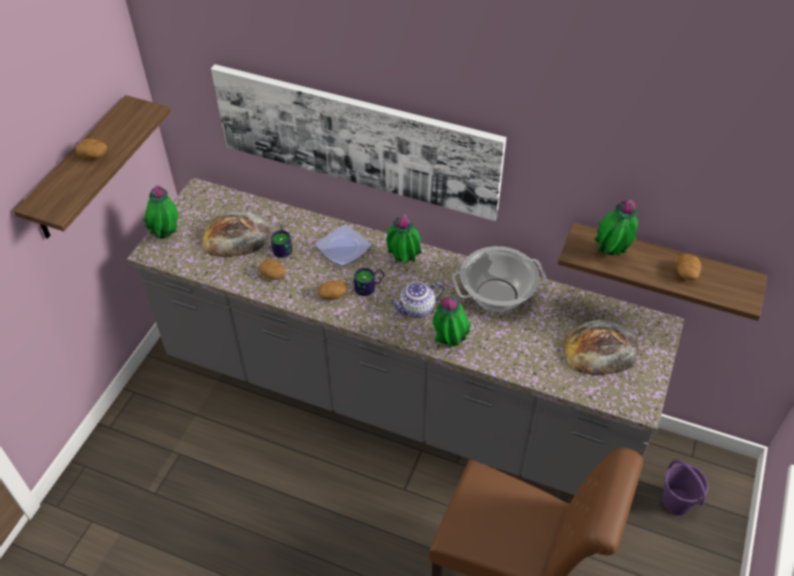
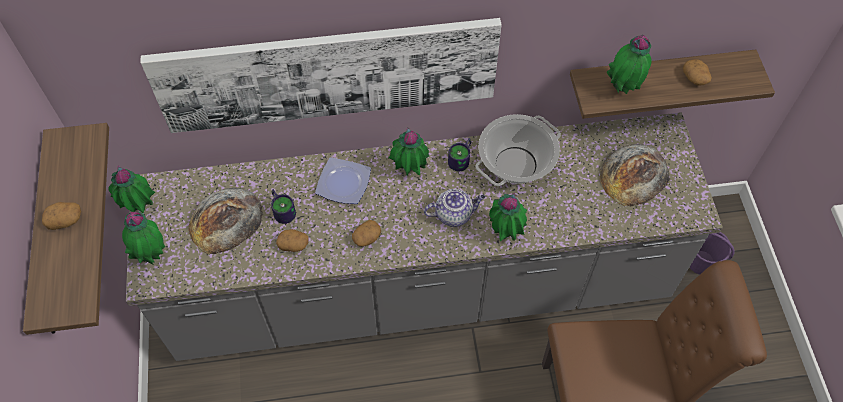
camera: 30 degrees left, 10 degrees up
(182, 201) = (139, 207): none -> potted plant
(370, 287) = (397, 213): mug -> mug (462, 159)
(416, 309) = (454, 214): teapot -> teapot turned 135 degrees counterclockwise

